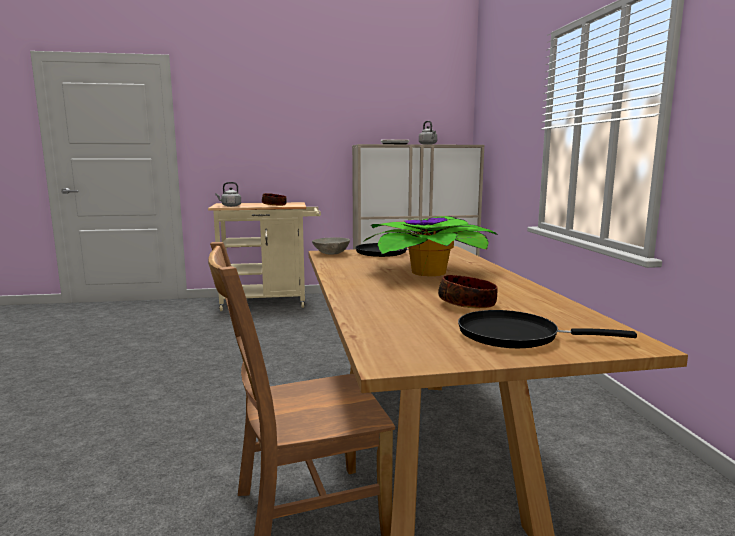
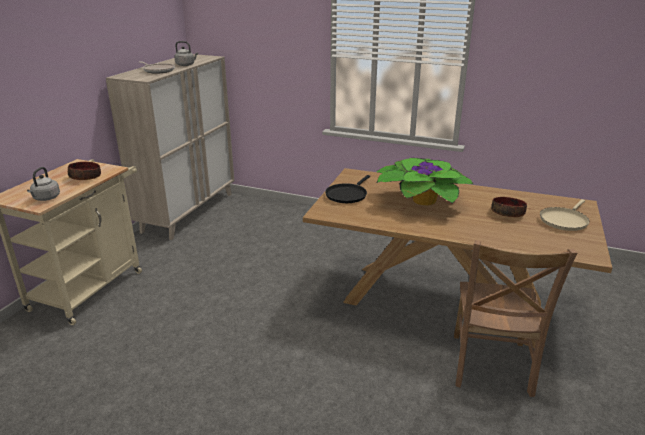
camera: 60 degrees left, 15 degrees up
(331, 253) = (328, 212): grey bowl -> none
(515, 335) = (564, 220): black frying pan -> beige frying pan

